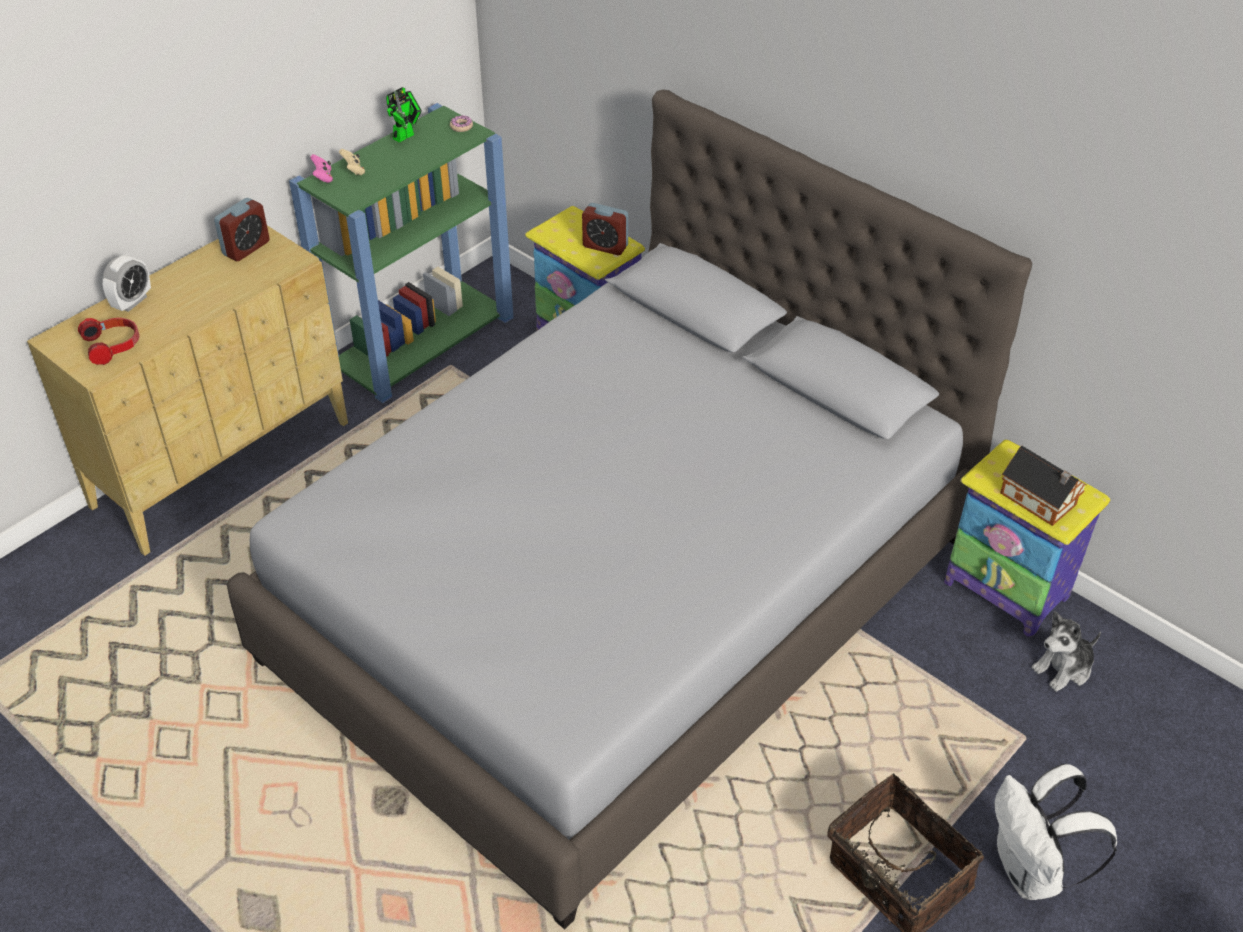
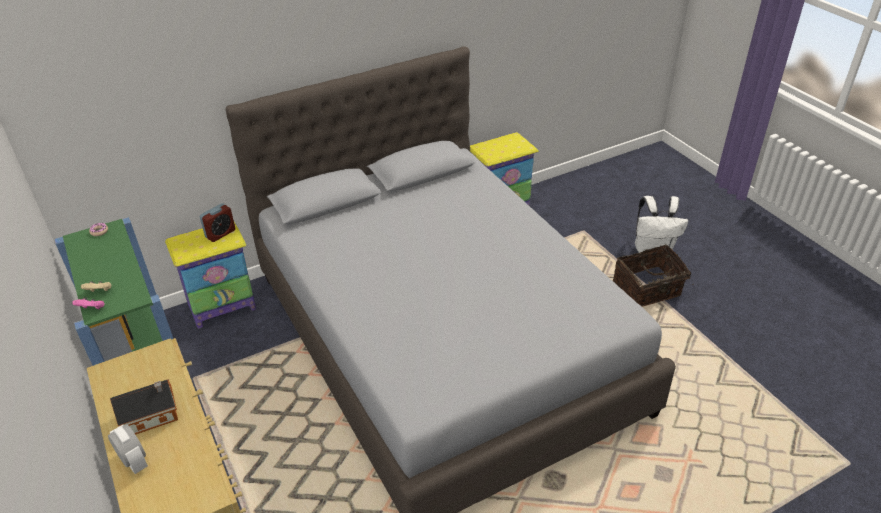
camera: 70 degrees left, 5 degrees down
(113, 345) = (185, 480): headphones -> none
(246, 248) = (122, 378): alarm clock -> none
(406, 135) = (81, 259): toy robot -> none
(1040, 501) = (512, 148): toy house -> toy house (152, 416)
(1063, 668) = (550, 209): plush toy -> none

